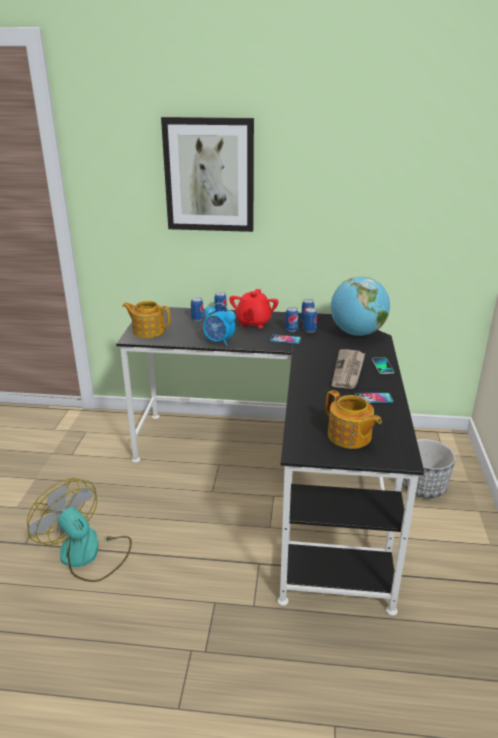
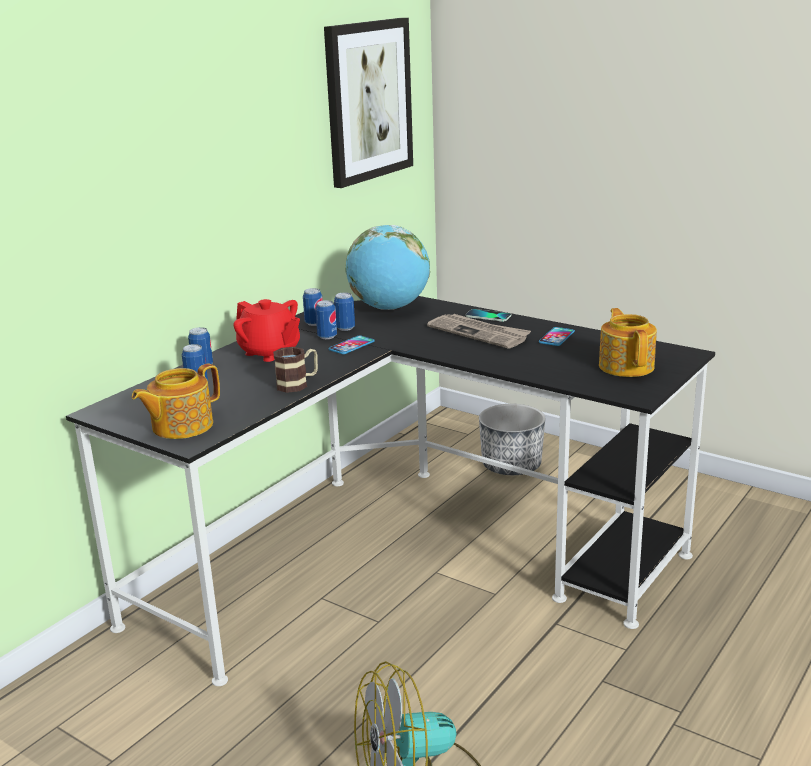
camera: 60 degrees left, 5 degrees down
(209, 175) = (133, 131): picture -> picture (368, 101)
(219, 341) = (298, 384): alarm clock -> mug
(349, 437) = (626, 366): teapot -> teapot turned 90 degrees counterclockwise

